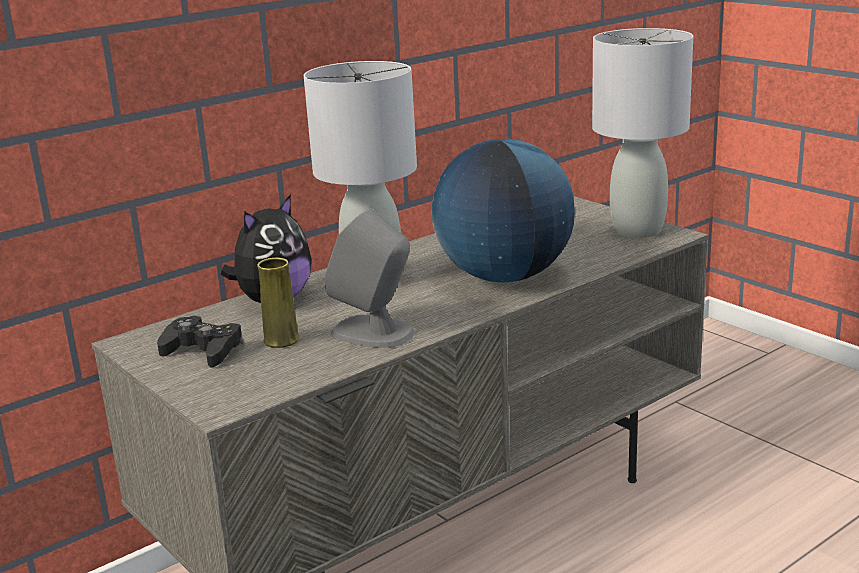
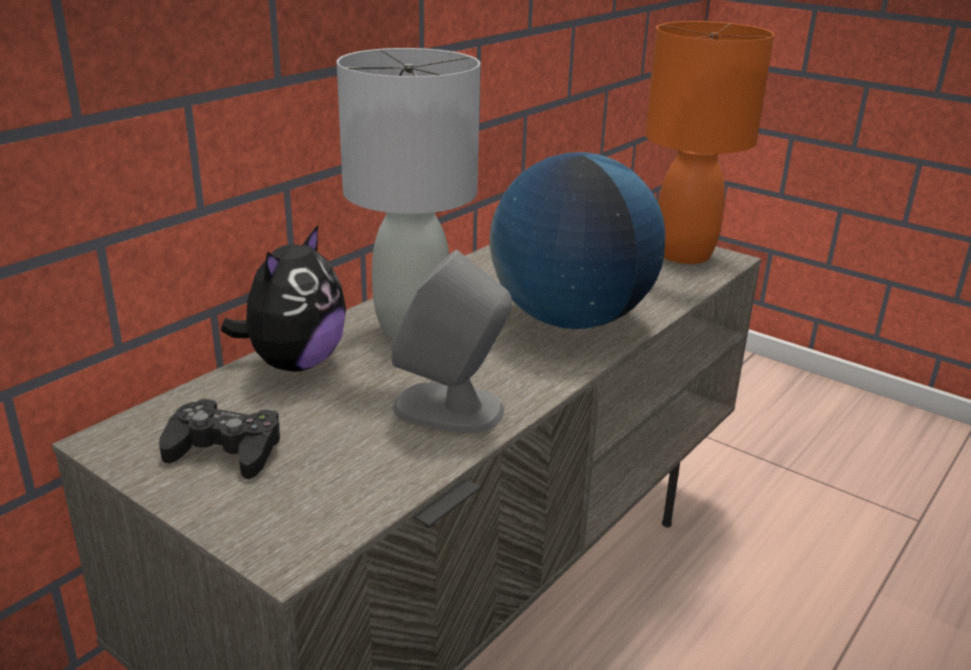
camera: 15 degrees left, 5 degrees up
(281, 340) = (330, 427): yellow vase -> none
(637, 230) = (683, 254): grey table lamp -> orange table lamp

